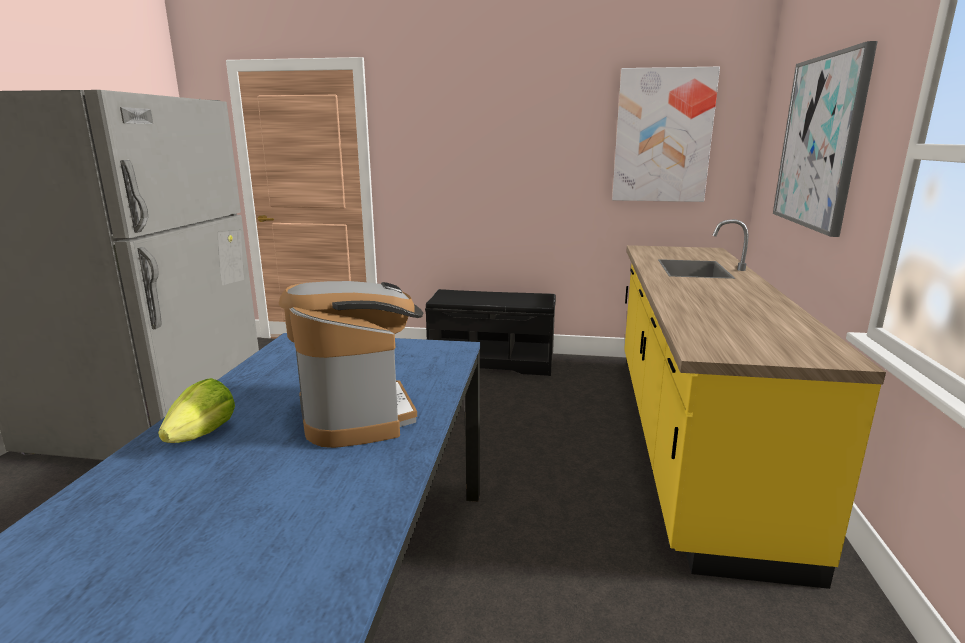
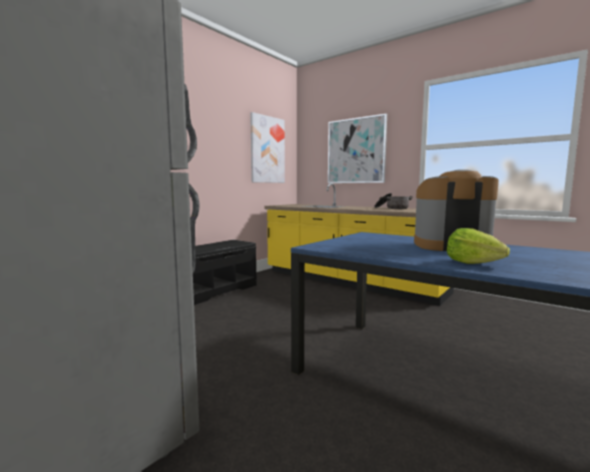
camera: 60 degrees left, 10 degrees down
(765, 310) = (392, 208): none -> cooking pot

